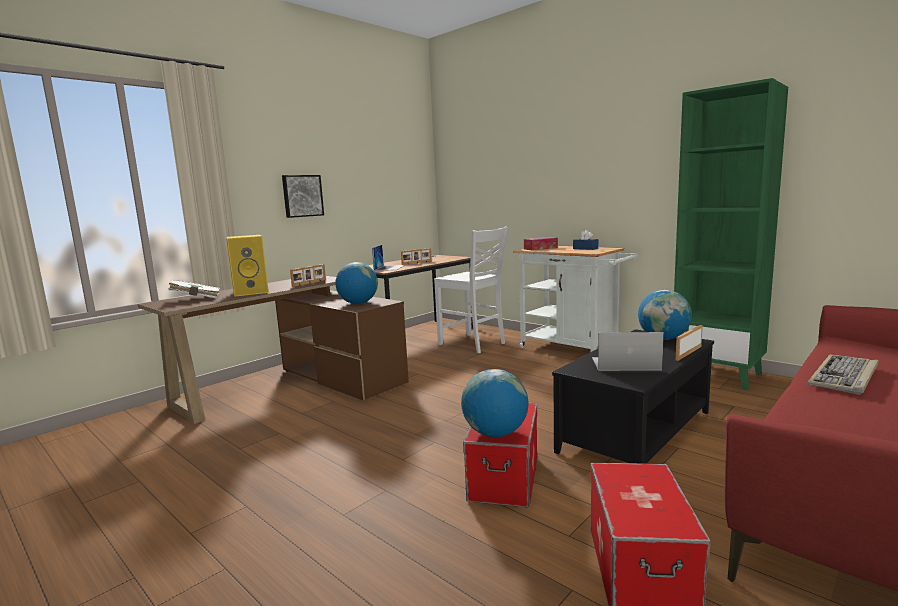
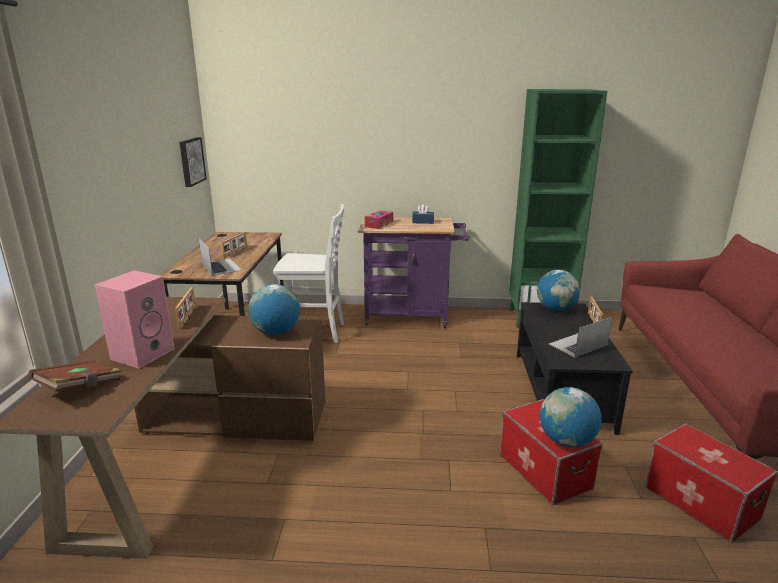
camera: 40 degrees left, 10 degrees up
(196, 298) = (80, 388): white book -> brown book
(251, 292) = (143, 353): yellow speaker -> pink speaker
(302, 196) = (107, 190): picture -> picture (191, 161)
(573, 349) = (412, 317): white cart -> purple cart
(844, 377) = (699, 324): keyboard -> none

